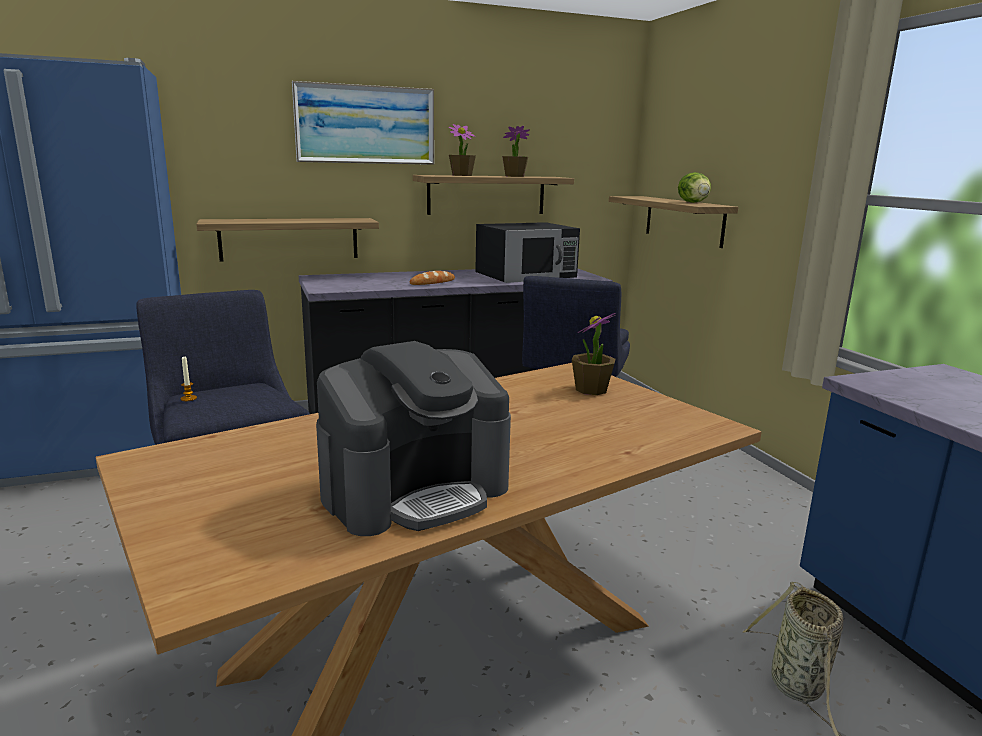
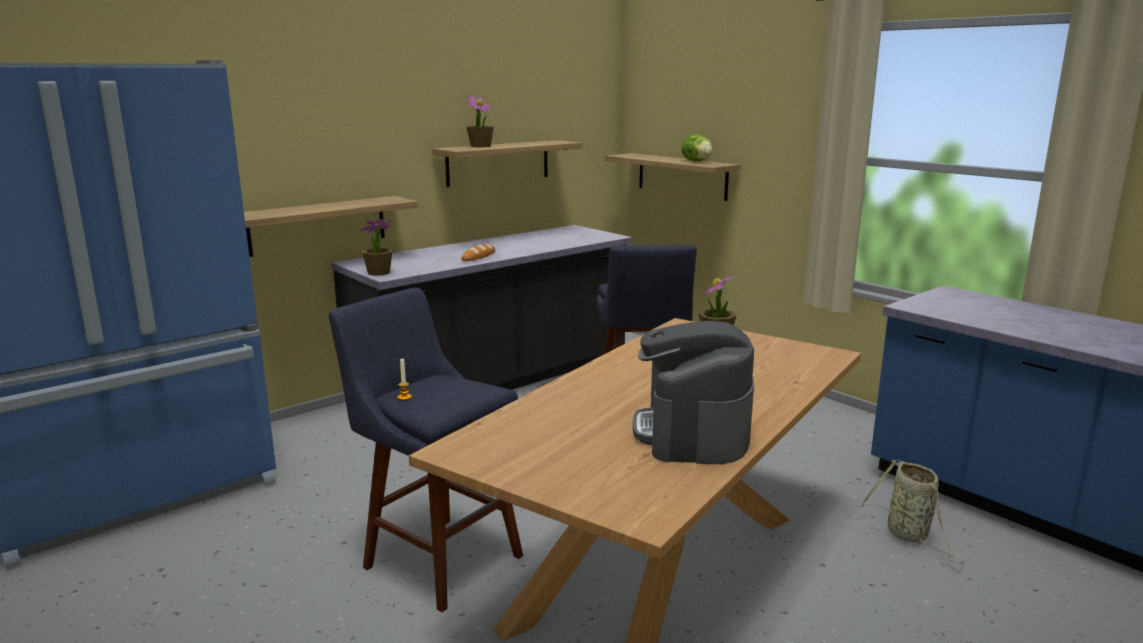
camera: 20 degrees left, 0 degrees up
(365, 125) = (386, 101): picture -> none
(416, 491) = (692, 432): coffee machine -> coffee machine turned 150 degrees clockwise
(514, 176) = (527, 143): potted plant -> potted plant (378, 273)
(526, 274) = (550, 238): black microwave -> none

